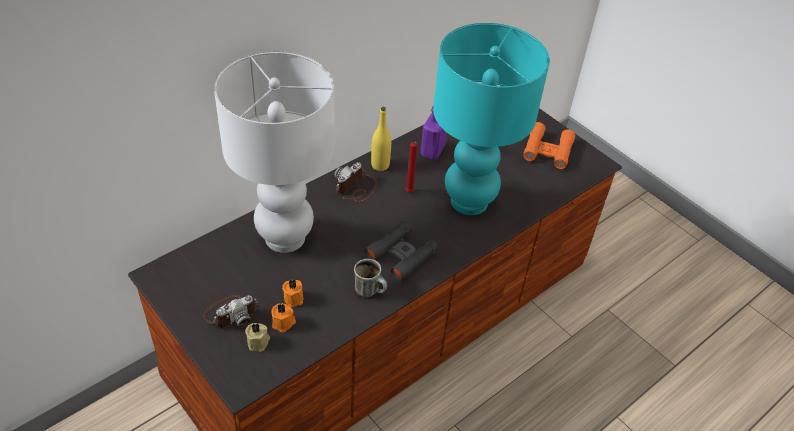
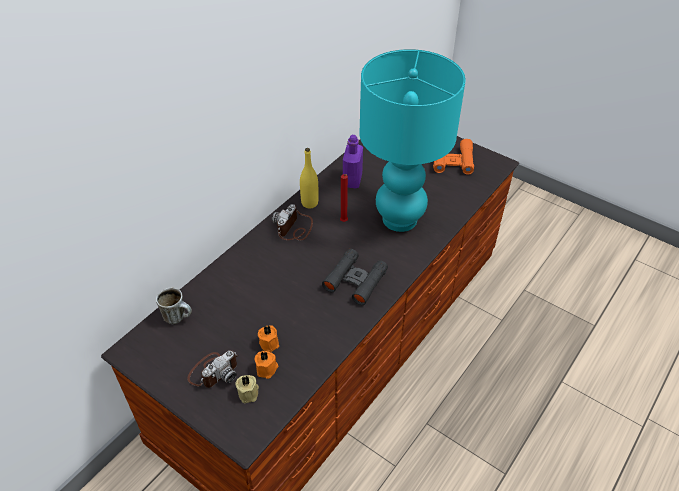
camera: 10 degrees left, 0 degrees up
(284, 238) = (242, 288): white table lamp -> none
(370, 291) = (338, 320): mug -> mug (179, 317)

